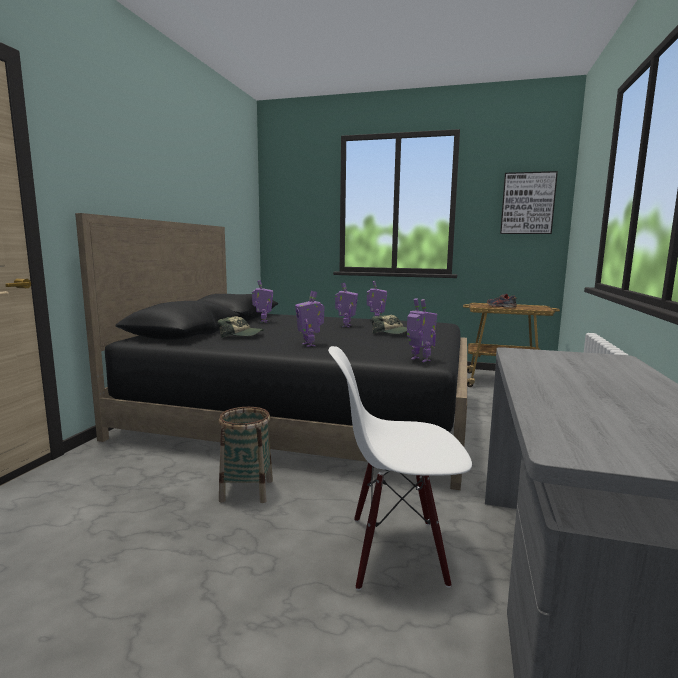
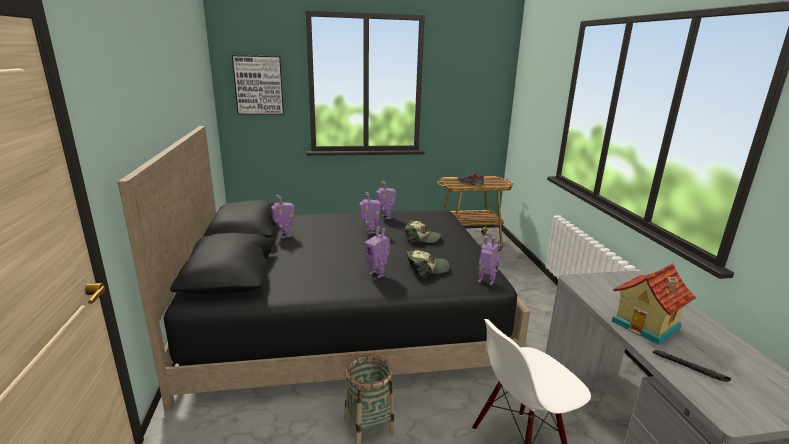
camera: 25 degrees left, 10 degrees up
(241, 335) = (296, 269): cap -> cap (427, 269)
(527, 203) = (481, 87): picture -> picture (258, 85)
(563, 383) = (647, 325): none -> toy house
(571, 413) = (689, 367): none -> black flashlight

